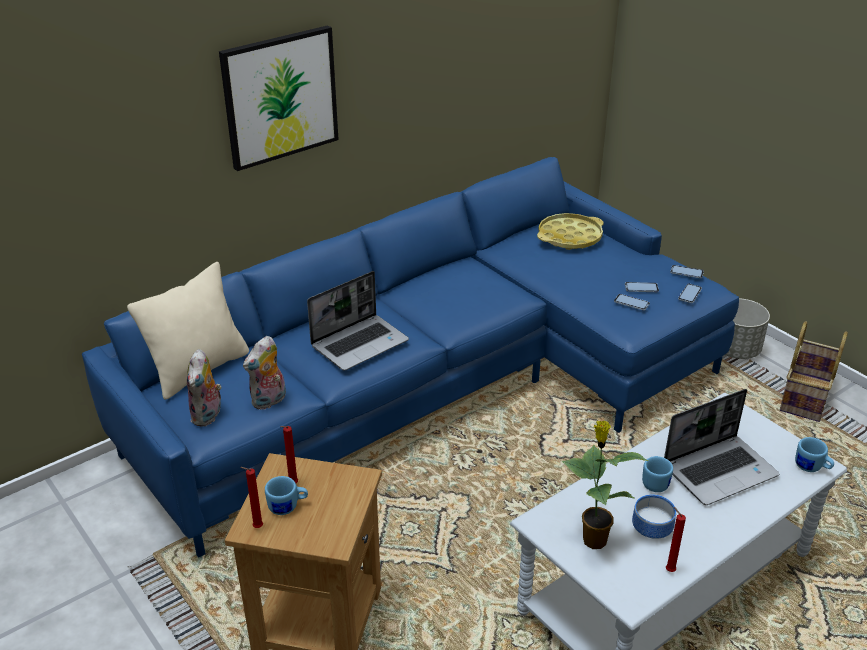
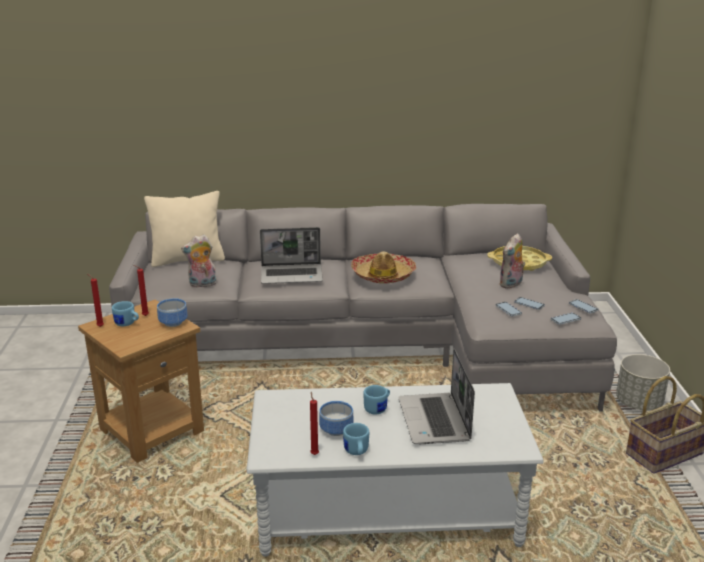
camera: 35 degrees right, 10 degrees down
(208, 416) = (162, 280): plush toy -> plush toy (511, 284)
(280, 97) = (300, 96): picture -> none
(344, 478) = (173, 323): none -> bowl
(436, 386) = (373, 345): blue sofa -> grey sofa
(456, 304) = (383, 275): none -> hat
(593, 539) = (290, 418): potted plant -> none
(720, 470) = (435, 421): laptop -> laptop turned 75 degrees clockwise
(811, 468) = (511, 447): blue mug -> blue mug (356, 452)

